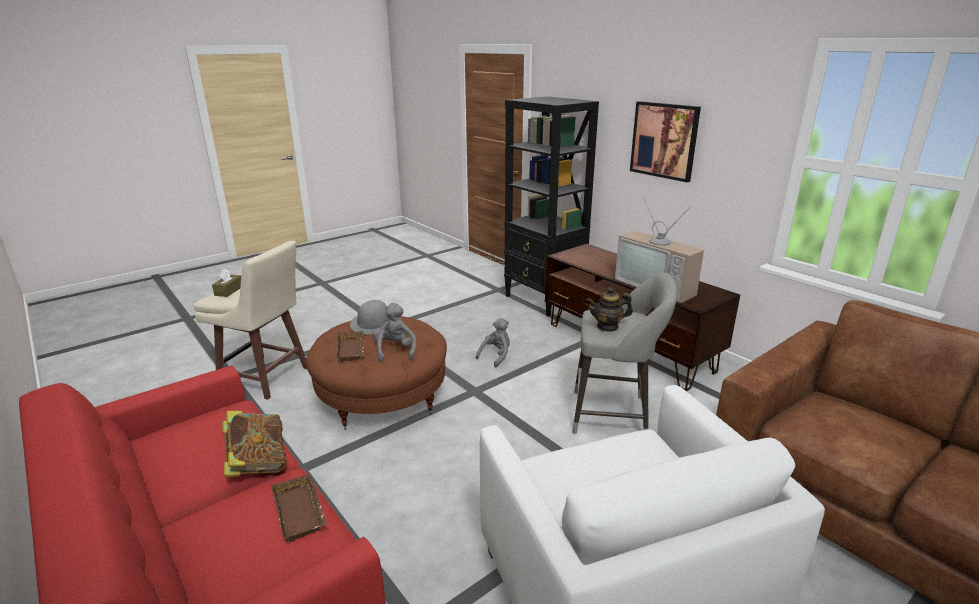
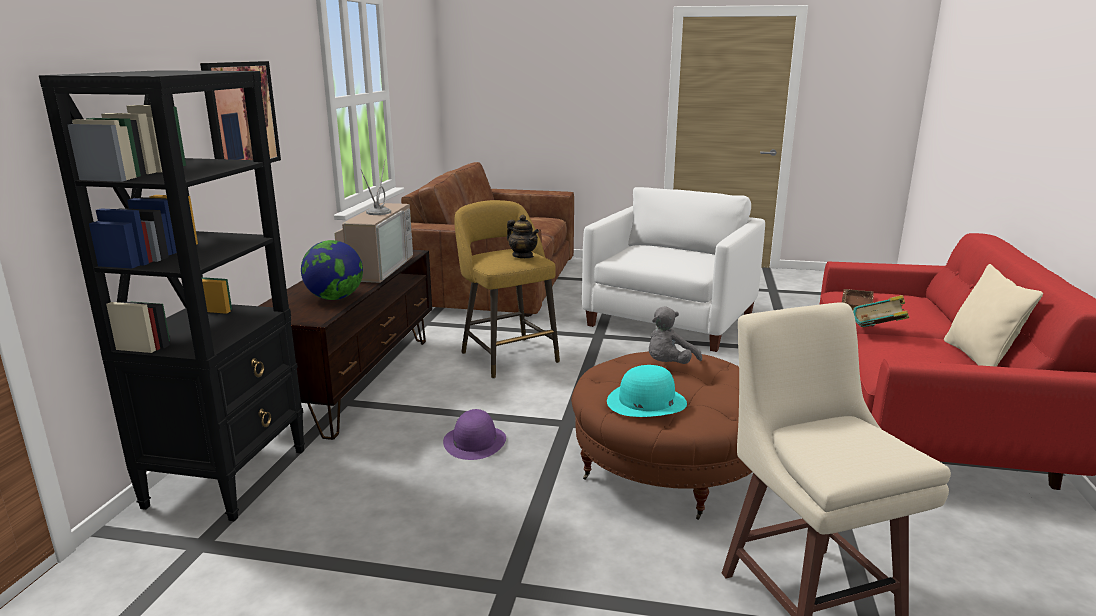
camera: 130 degrees left, 5 degrees down
(149, 470) = (979, 358): none -> beige pillow
(229, 291) = (870, 453): brown tissue box -> none
(352, 350) = (715, 382): brown tray -> none
(374, 323) = (646, 402): grey hat -> turquoise hat
(496, 356) = (474, 441): grey plush toy -> purple hat
(595, 264) = (335, 298): none -> globe
(615, 415) = (506, 356): grey stool -> yellow stool

